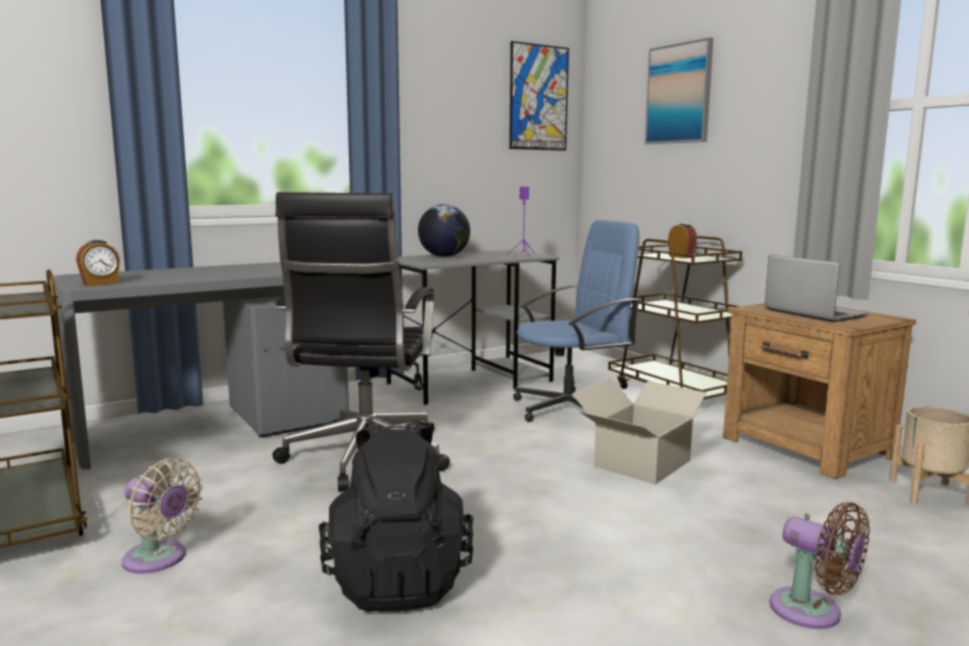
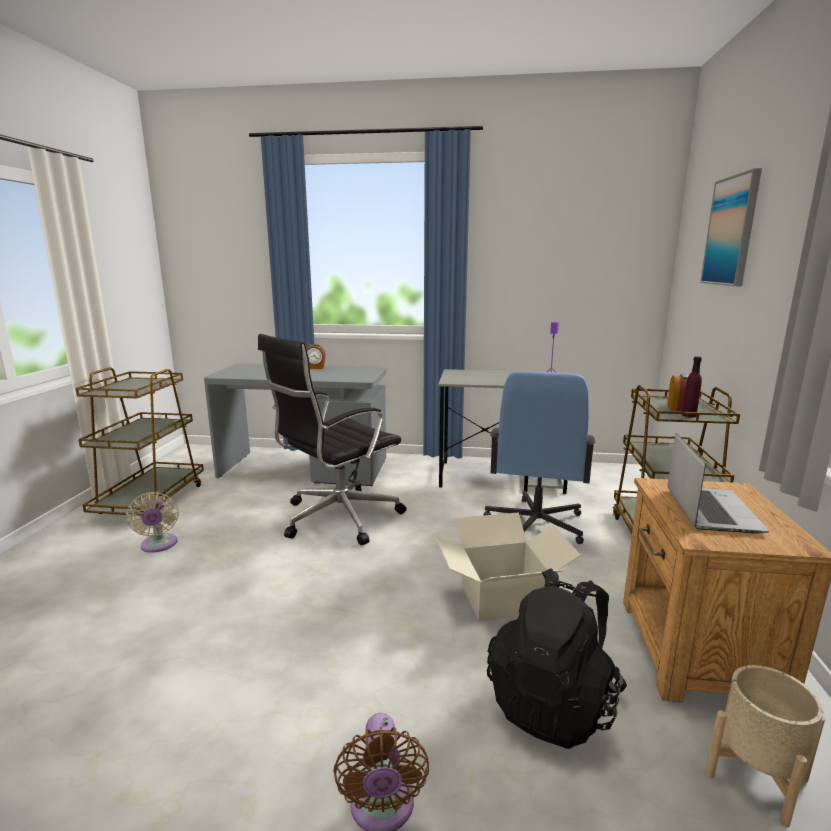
camera: 40 degrees right, 5 degrees up
(100, 284) = (230, 374): alarm clock -> alarm clock (315, 368)
(398, 581) = (213, 613): black backpack -> black backpack (553, 703)
(444, 256) = (486, 374): globe -> none
(538, 98) = (620, 234): picture -> none
(570, 408) = (535, 524): blue office chair -> blue office chair turned 90 degrees clockwise
(703, 259) = (689, 415): none -> purple bottle

